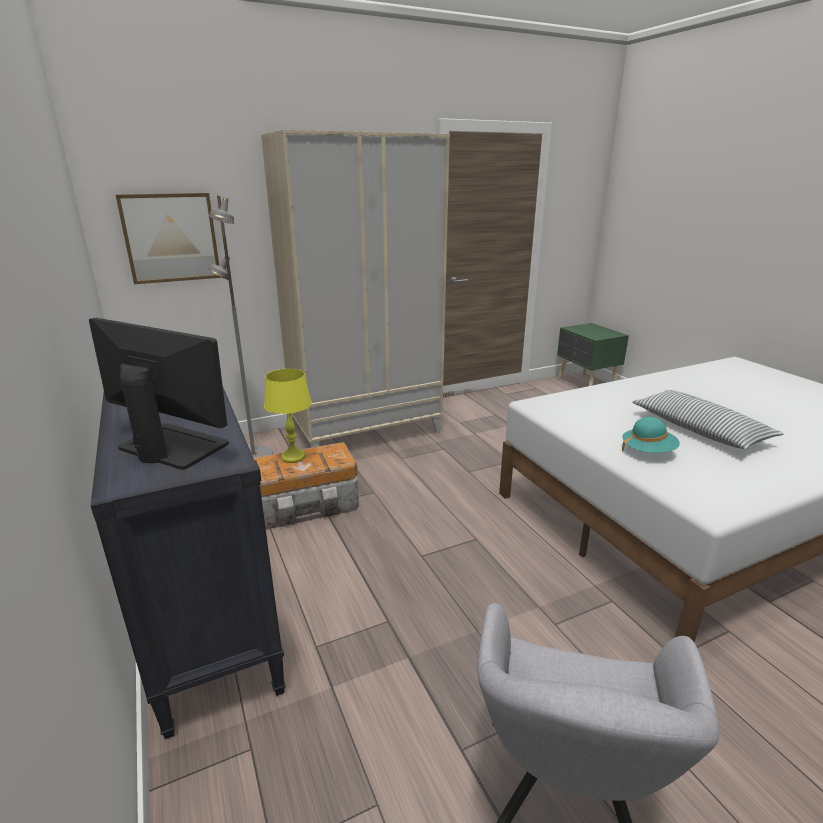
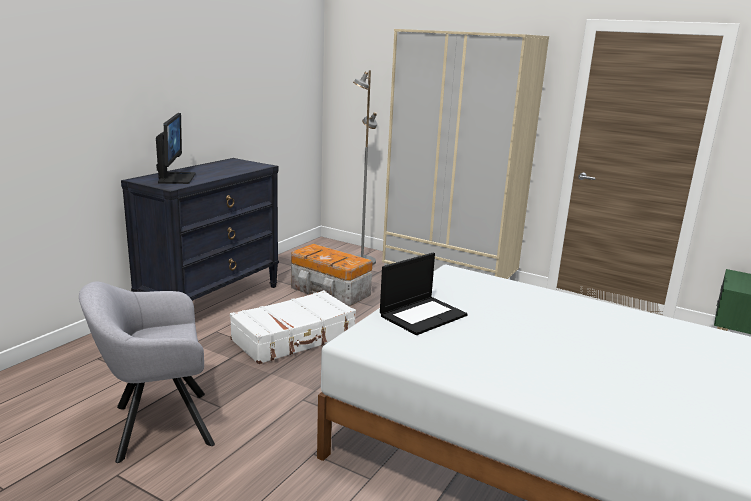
camera: 55 degrees right, 5 degrees down
(171, 238) = (364, 96): picture -> none
(293, 457) = (331, 252): yellow table lamp -> none
(400, 577) = (294, 338): none -> white suitcase
(648, 451) = (423, 315): turquoise hat -> laptop
(699, 430) = (504, 332): pillow -> none

